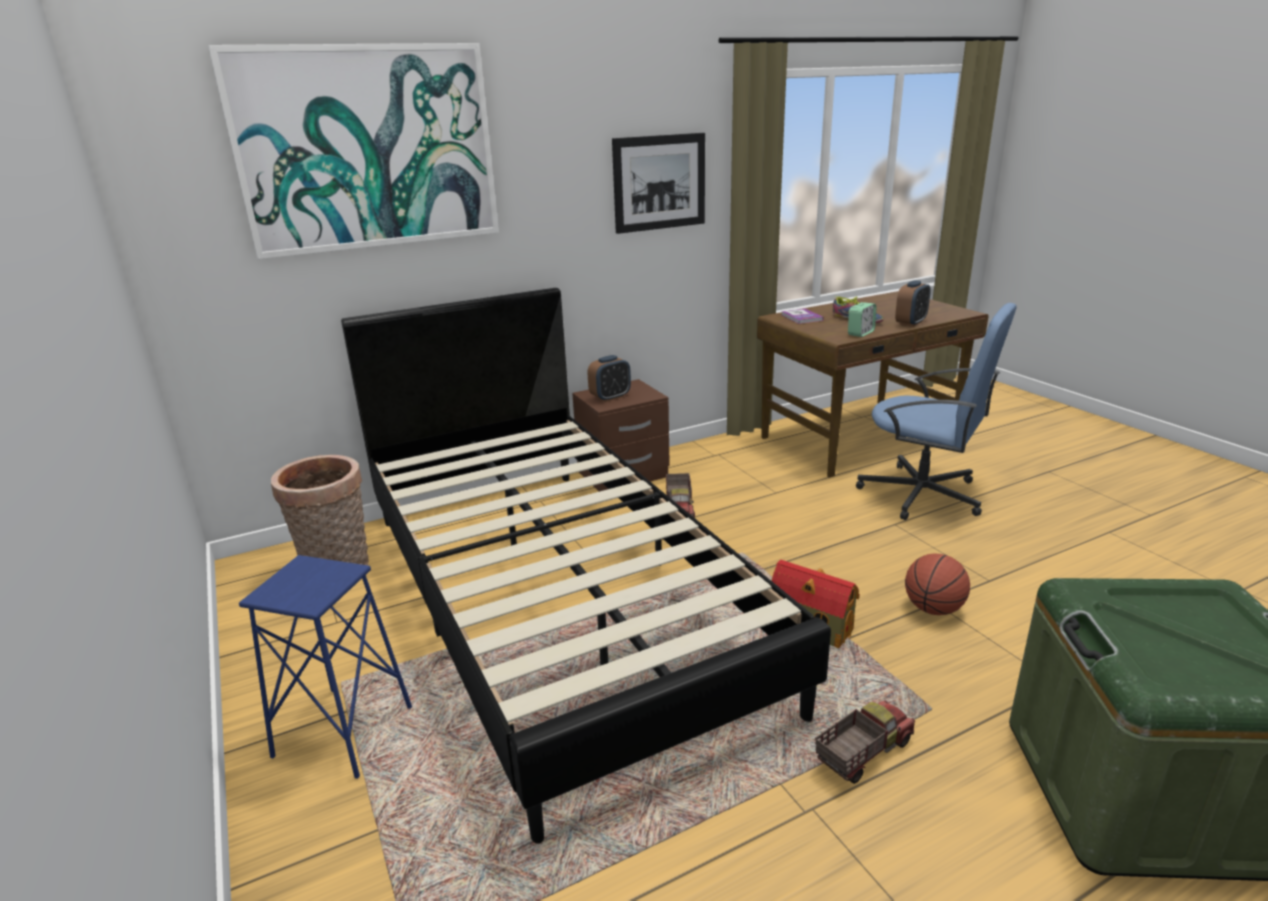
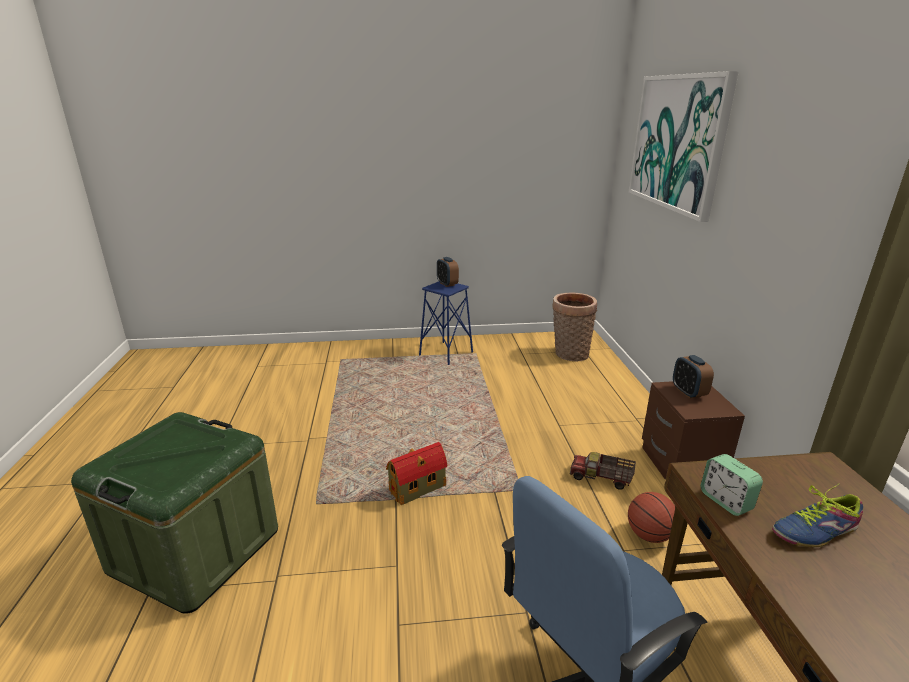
camera: 110 degrees right, 0 degrees up
(556, 600) = (505, 407): black bed -> none
(659, 182) = (828, 231): picture -> none
(801, 317) = (824, 482): book -> none
(862, 753) = (317, 466): toy truck -> none
(910, 323) = (795, 584): alarm clock -> alarm clock (447, 284)
(933, 609) = (391, 559): basketball -> basketball (649, 535)

